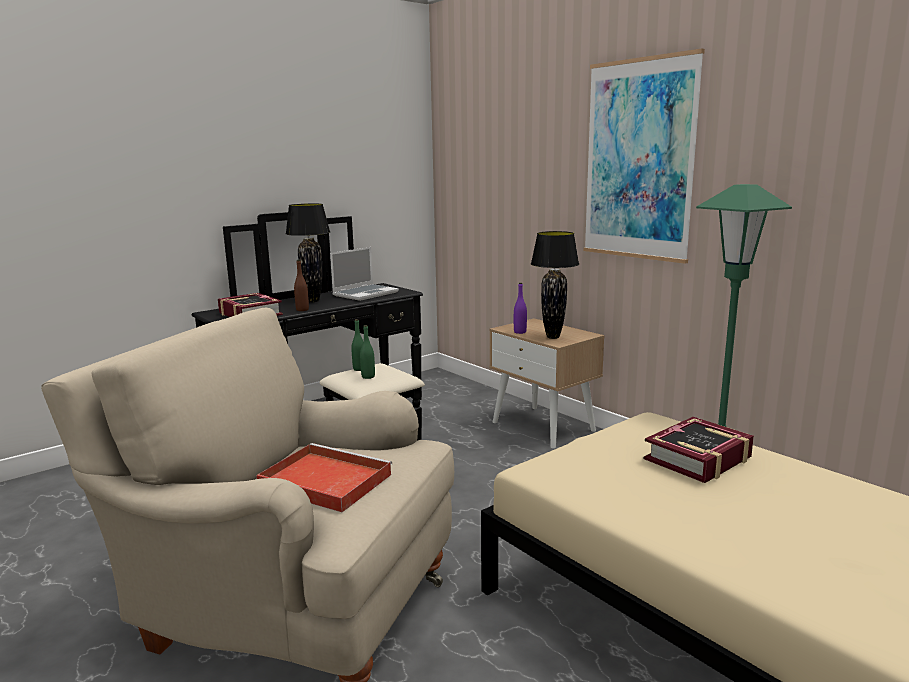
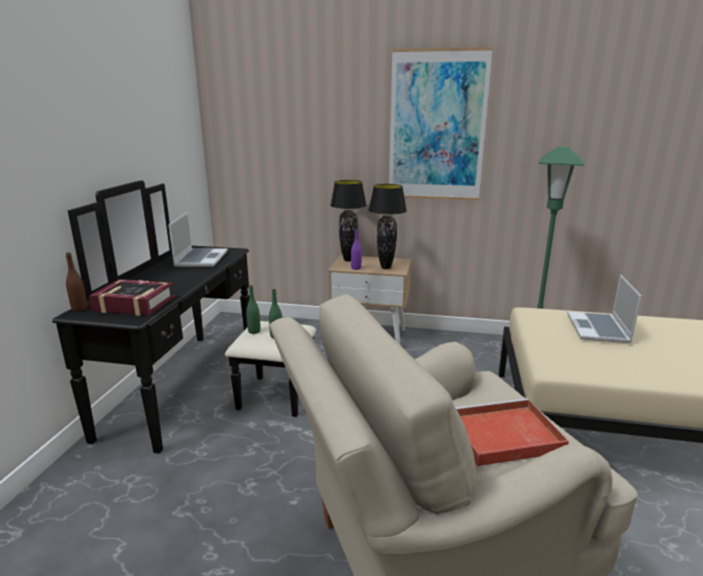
camera: 40 degrees left, 5 degrees up
(302, 310) = (181, 287): brown bottle -> brown bottle (79, 308)
(313, 301) = (167, 276): black table lamp -> black table lamp (348, 260)
(698, 458) = (599, 329): book -> laptop

